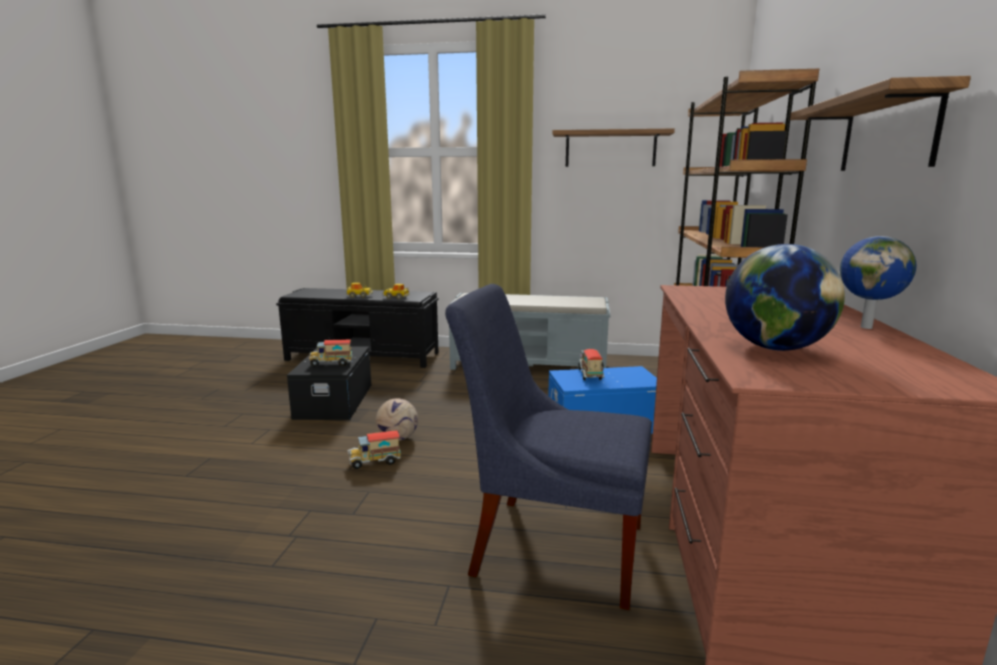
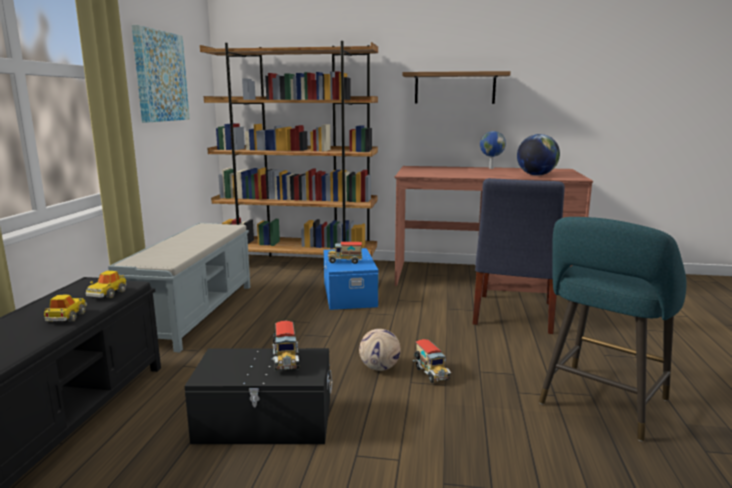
camera: 90 degrees left, 0 degrees up
(245, 567) = (601, 405): none -> turquoise stool
(610, 149) = (160, 76): shelf -> picture

